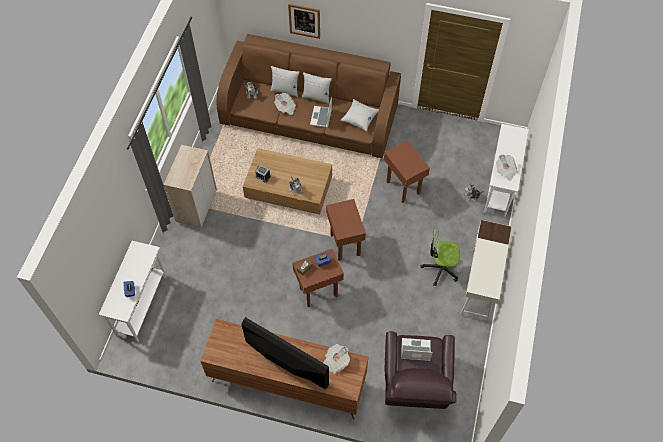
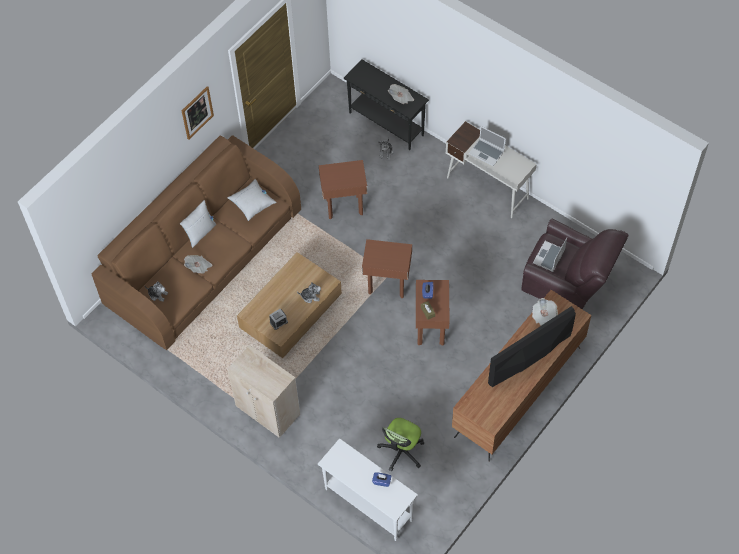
camera: 65 degrees left, 0 degrees up
(285, 91) = (173, 260): grey pillow -> none
(304, 21) = (141, 181): picture -> picture (197, 112)
(321, 117) = (232, 238): laptop -> laptop (487, 152)
(440, 268) = (454, 213): office chair -> office chair (401, 451)
(500, 187) = (387, 124): white console table -> black console table

